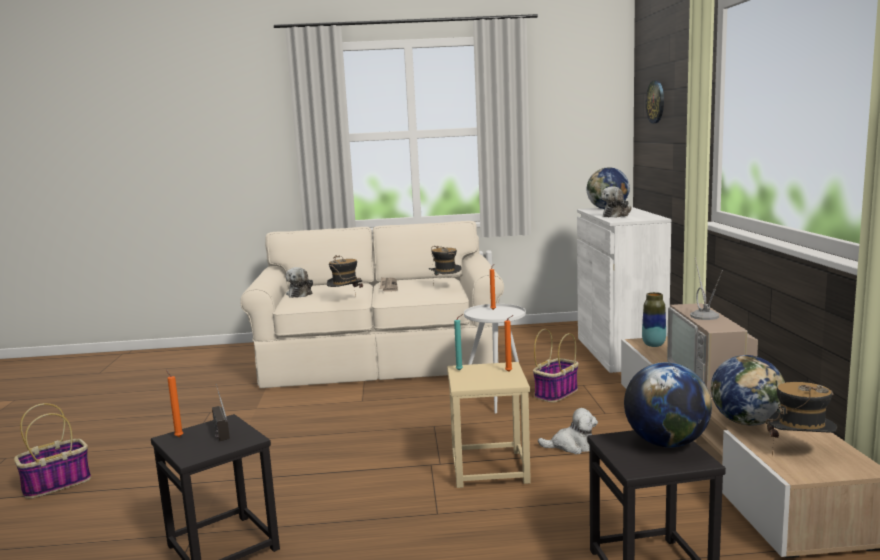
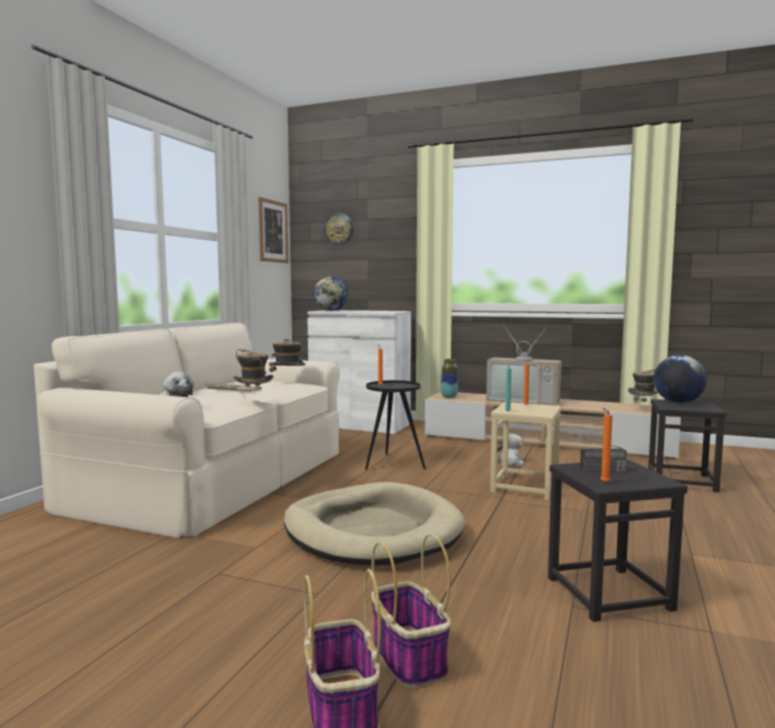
camera: 65 degrees left, 5 degrees down
(307, 432) = (372, 531): none -> beige dog bed
(497, 397) = (393, 463): white side table -> black side table
(556, 393) = (411, 450): basket -> basket (408, 657)
(593, 110) = (273, 231): none -> picture
(616, 215) = (368, 311): plush toy -> none
(747, 422) = (598, 407): globe -> none

